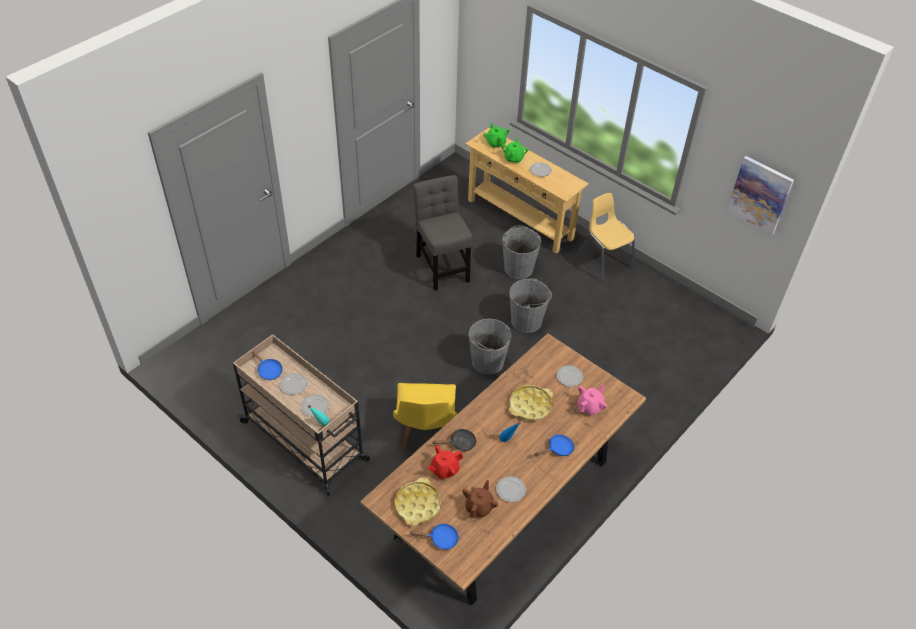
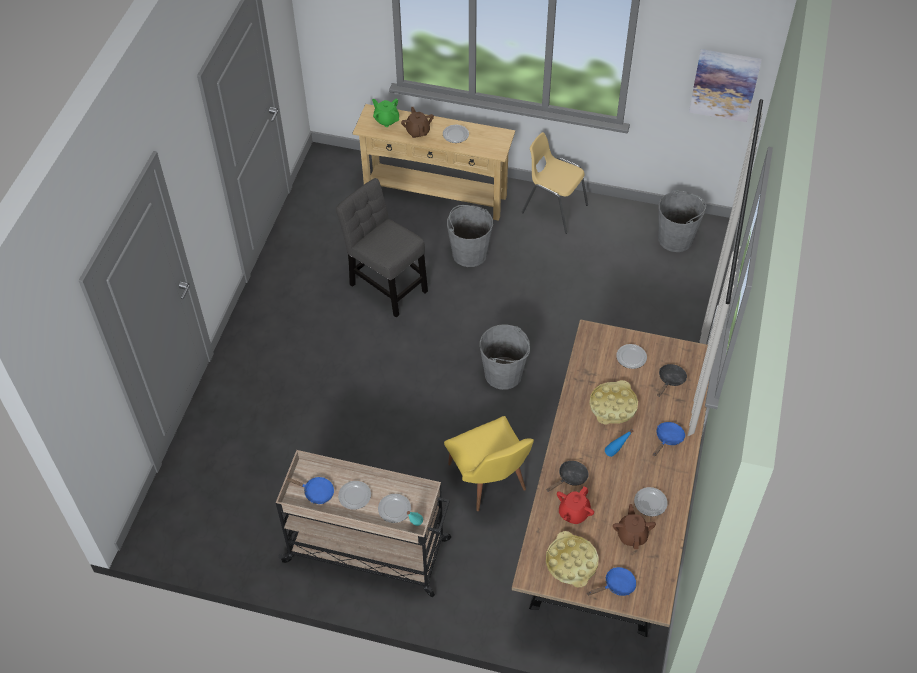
camera: 25 degrees left, 5 degrees up
(513, 158) = (418, 131): green teapot -> brown teapot
(526, 321) = (515, 310): grey bucket -> grey bucket (675, 239)
(590, 407) = (670, 380): pink teapot -> black frying pan

